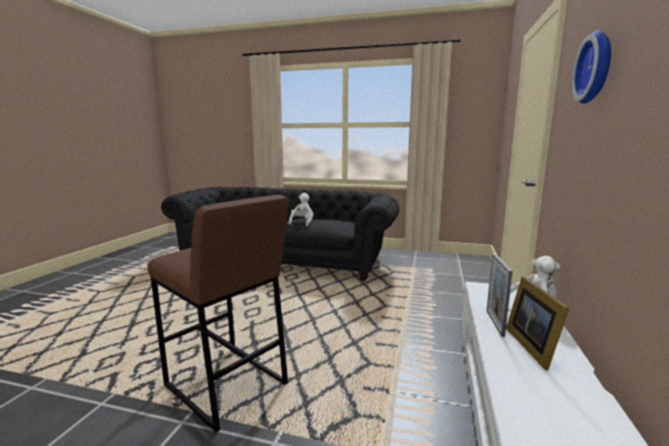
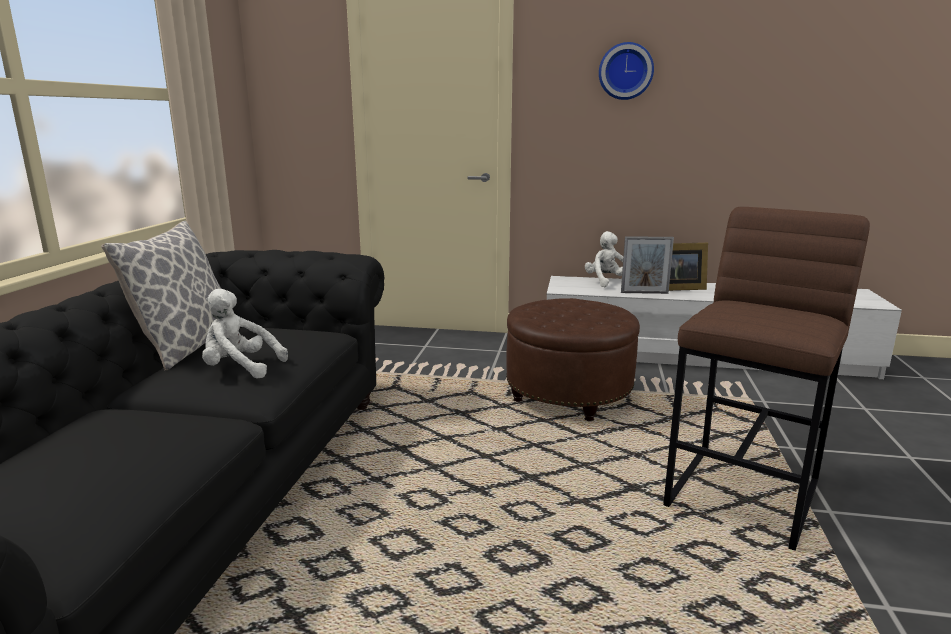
camera: 95 degrees left, 5 degrees up
(331, 218) = (187, 346): none -> pillow
(383, 339) = (568, 396): none -> brown ottoman

